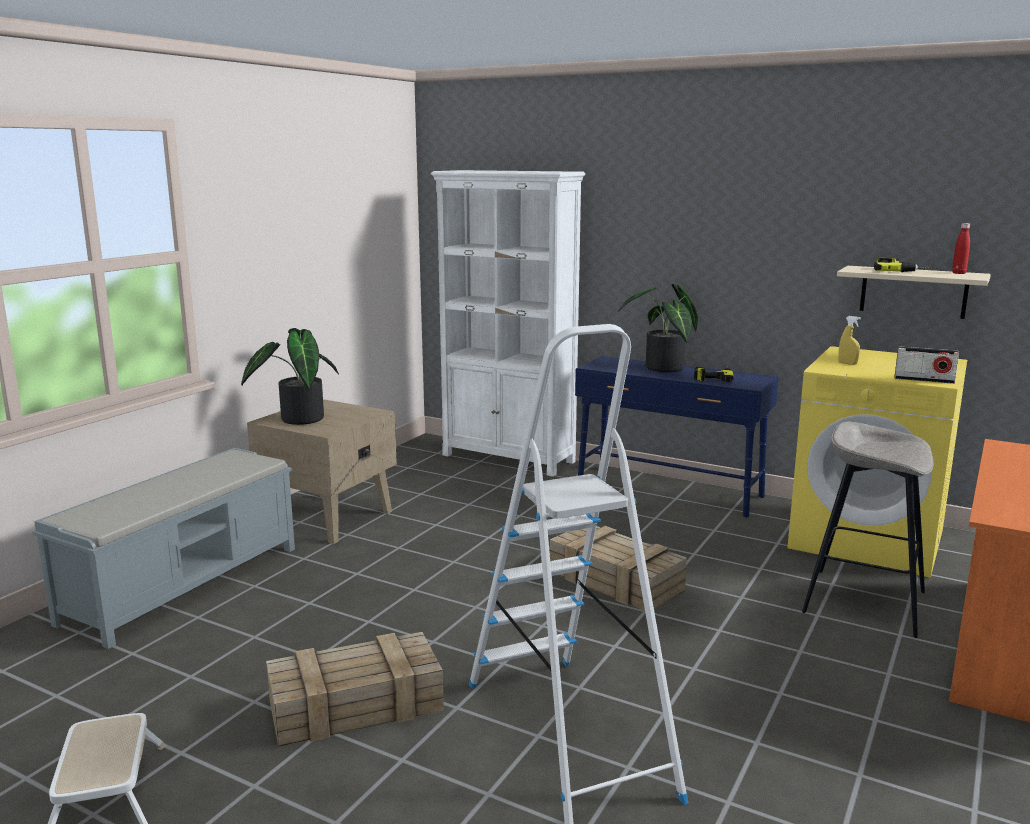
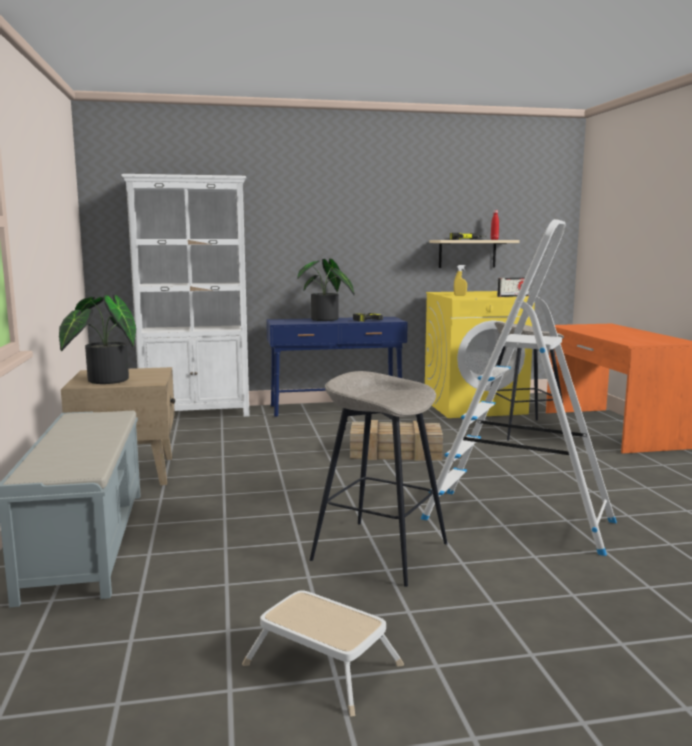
camera: 40 degrees left, 5 degrees down
(358, 704) = (380, 551): crate -> grey stool

